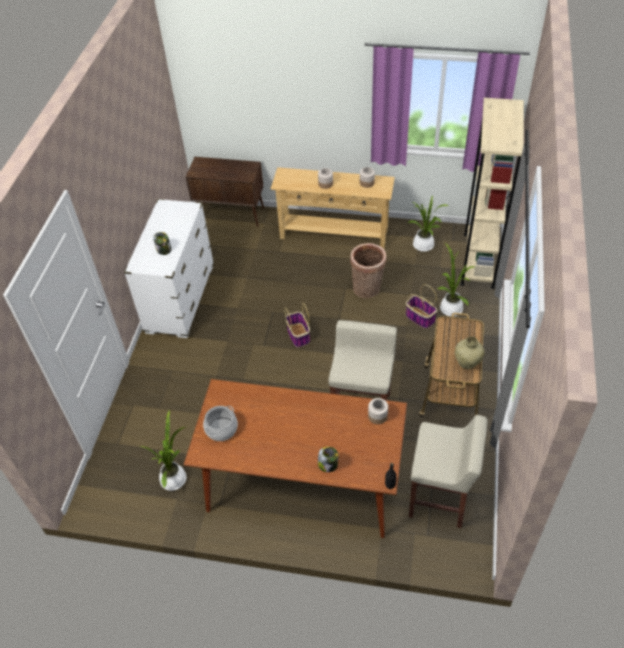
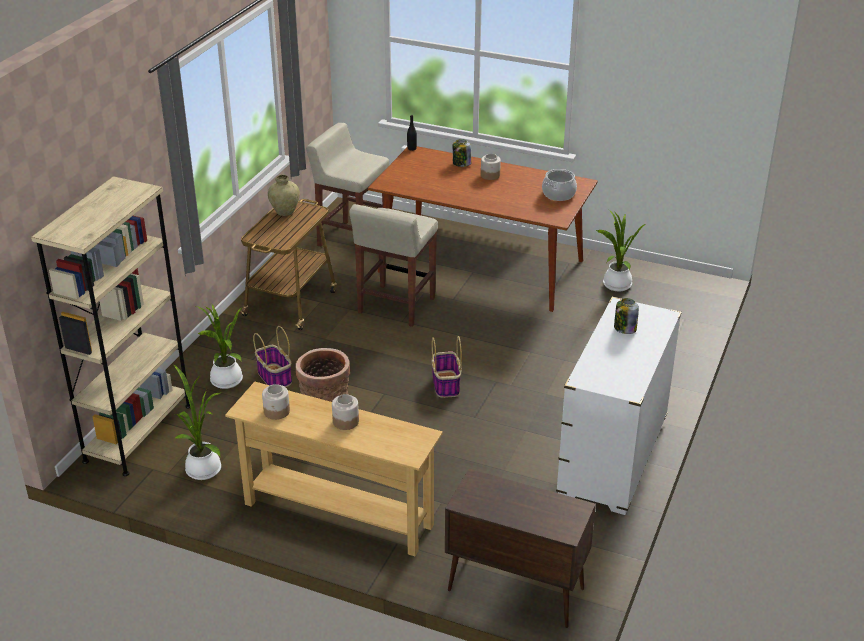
camera: 170 degrees left, 15 degrees down
(377, 416) = (401, 183): jar -> jar (490, 175)

